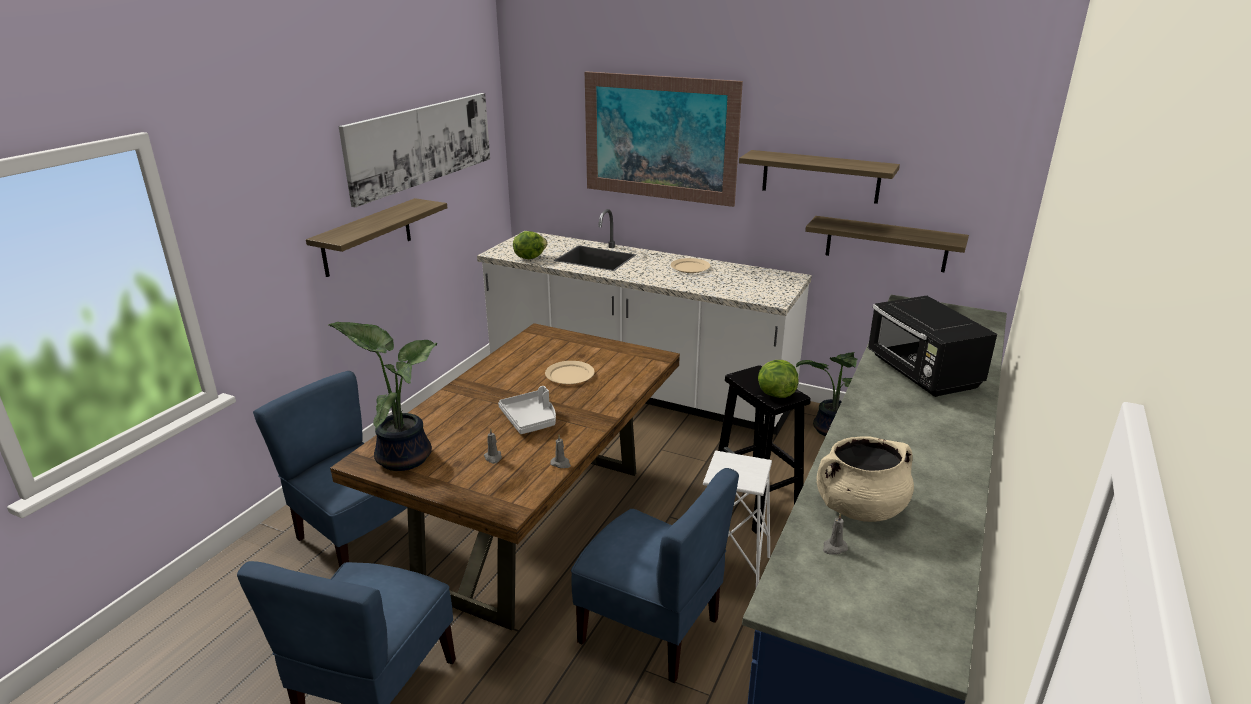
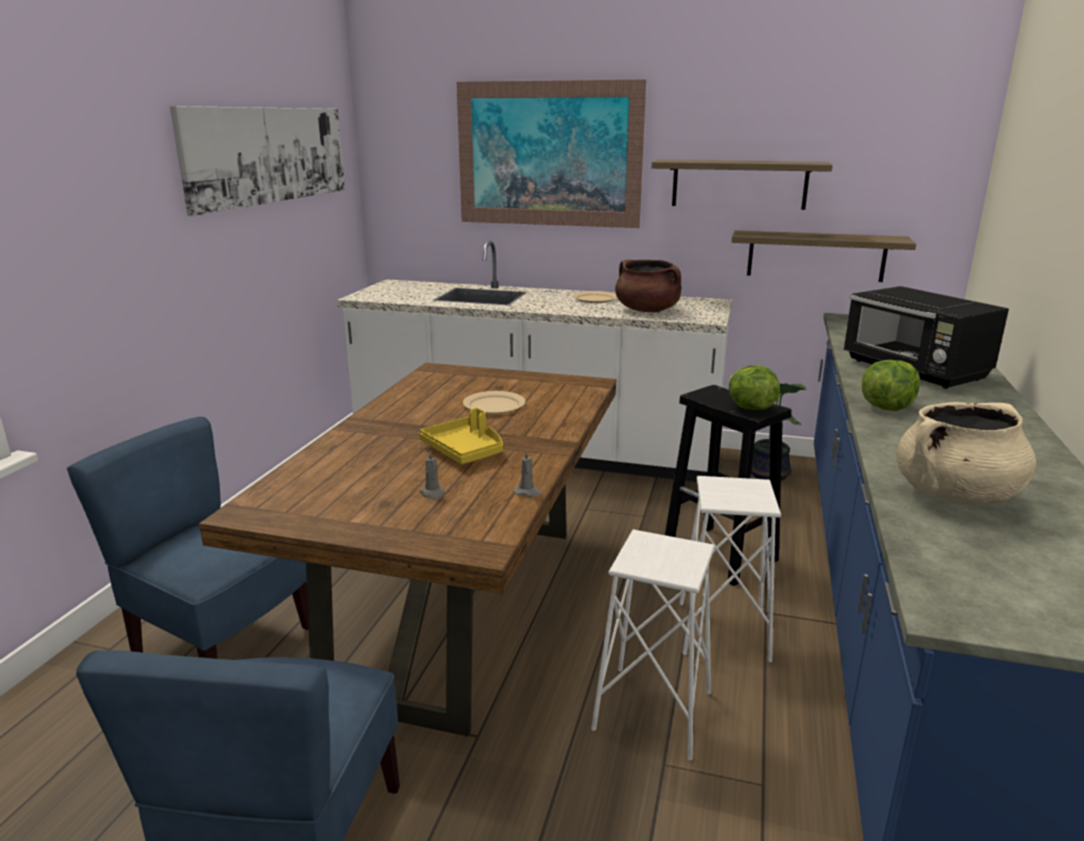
camera: 10 degrees left, 5 degrees down
(367, 237) = (208, 260): shelf -> none
(403, 456) = (304, 501): potted plant -> none
(529, 257) = (402, 299): lettuce -> lettuce (886, 407)
(530, 419) = (465, 451): grey tray -> yellow tray
(650, 629) = (652, 711): blue chair -> white stool
(727, 285) = (647, 310): none -> brown cooking pot
(834, 548) = (960, 539): grey candle -> none

